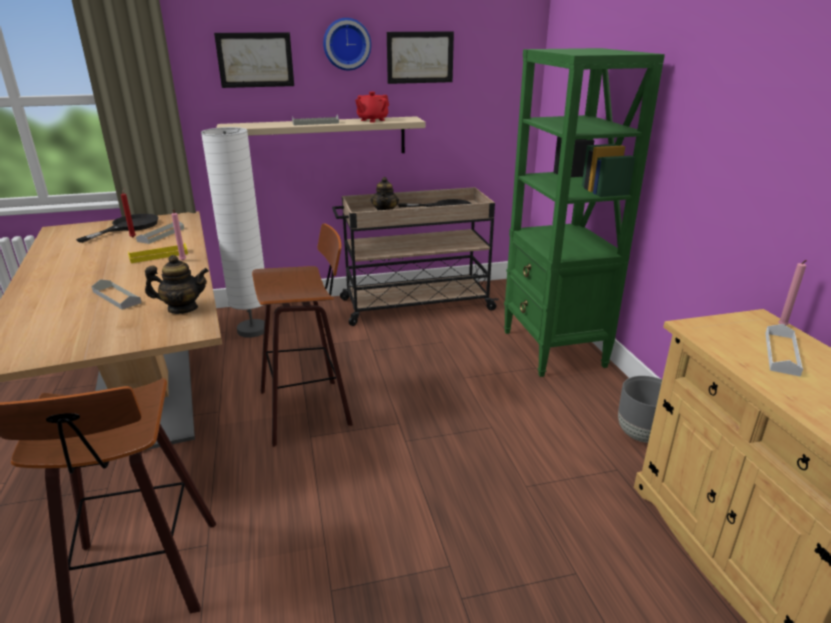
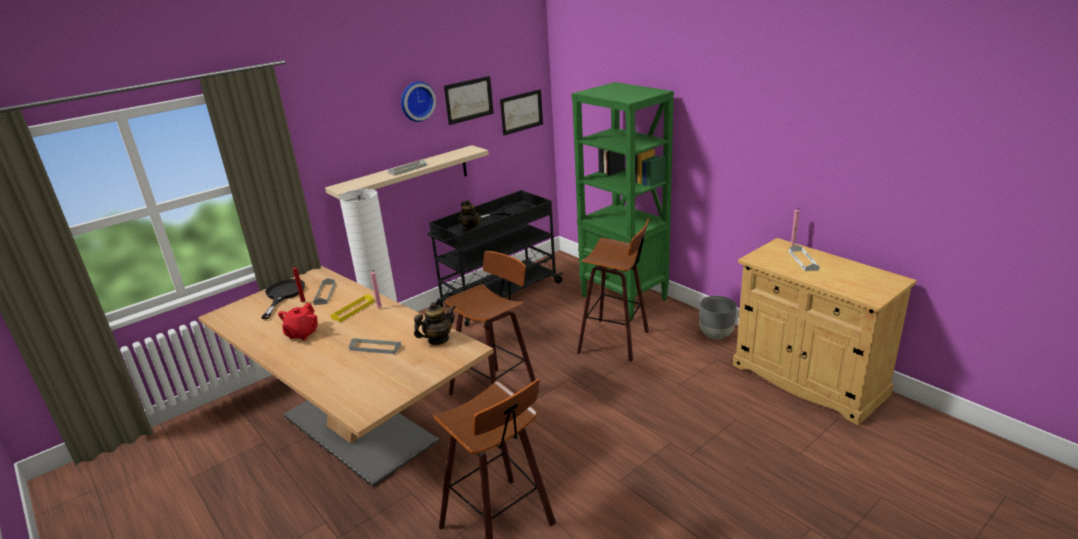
camera: 25 degrees left, 0 degrees up
(255, 60) = (350, 128): picture -> picture (521, 112)
(372, 120) = (446, 157): red teapot -> red teapot (302, 334)
(414, 304) = (498, 295): beige cart -> black cart
(499, 396) = (616, 341): none -> stool

